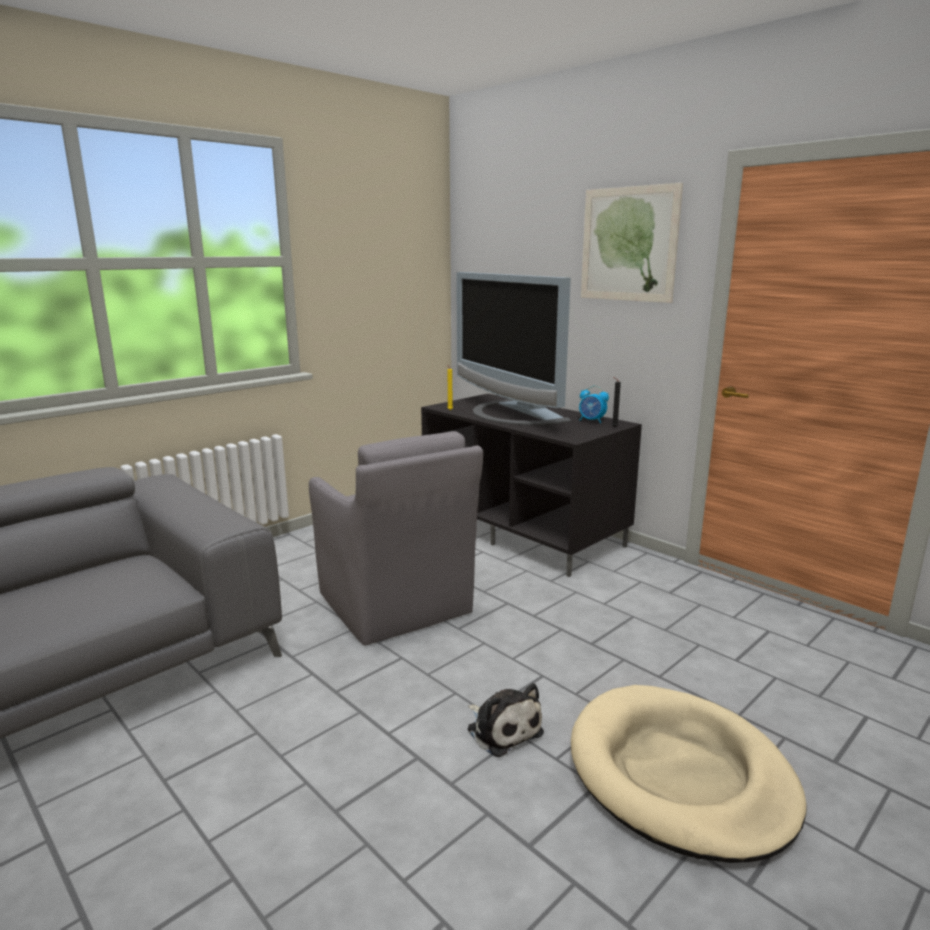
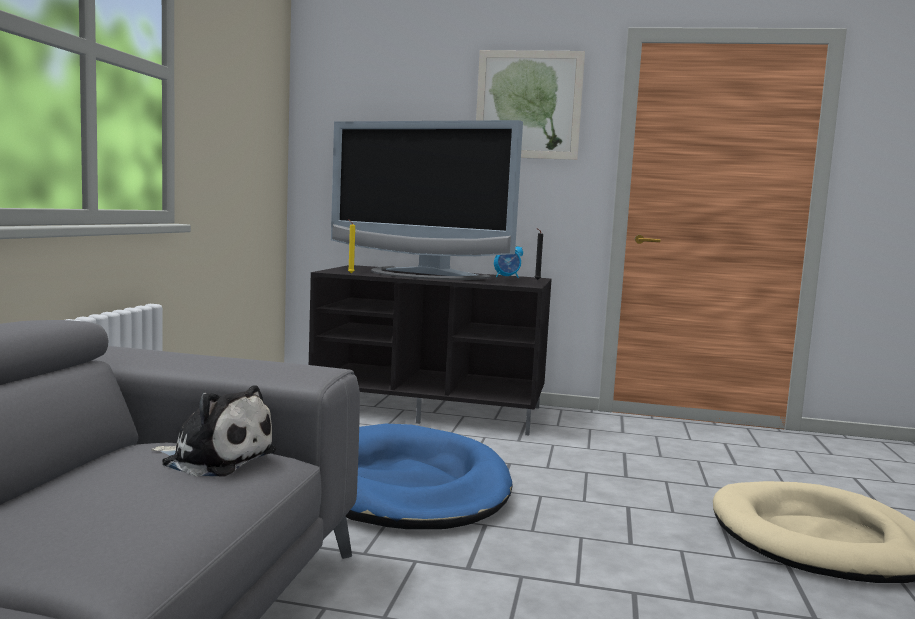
camera: 35 degrees left, 10 degrees down
(395, 606) = (405, 486): grey armchair -> blue dog bed
(502, 729) = (663, 551): plush toy -> plush toy (215, 458)

